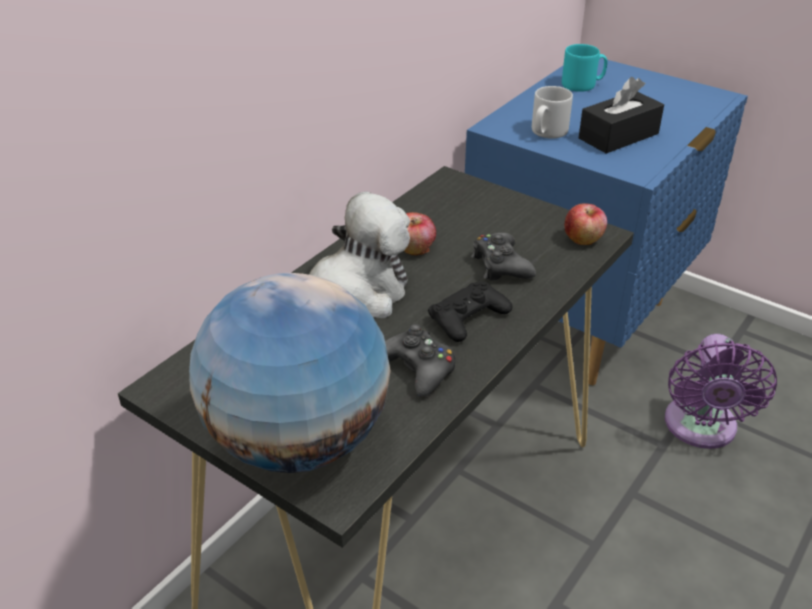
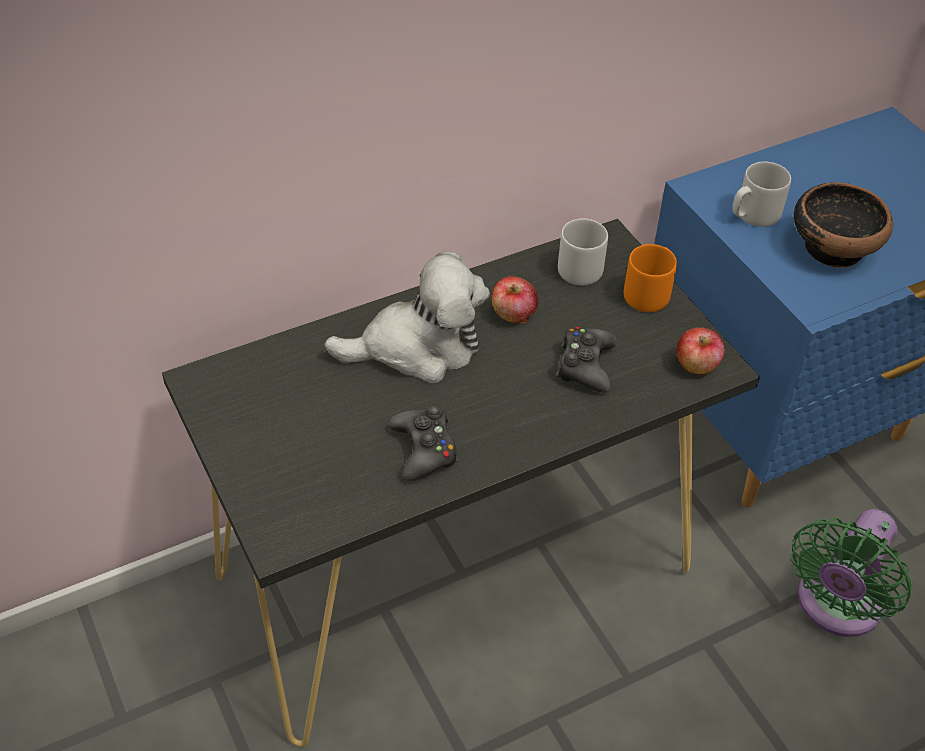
camera: 25 degrees right, 10 degrees up
(297, 441) = (276, 478): globe -> none
(443, 202) = (582, 266): none -> grey mug
(468, 317) = (510, 413): black game controller -> none
(508, 204) = (649, 293): none -> orange mug
(582, 85) = (852, 158): turquoise mug -> none
(618, 136) = (834, 247): black tissue box -> bowl
(700, 429) = (835, 606): purple fan -> green fan

